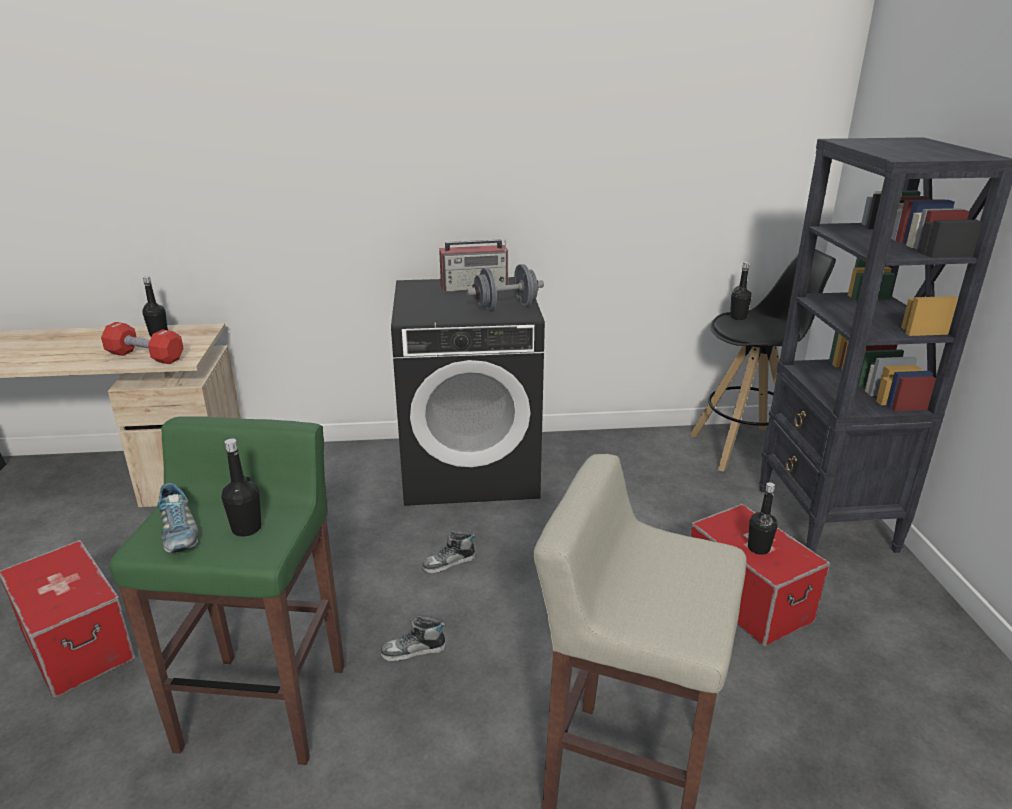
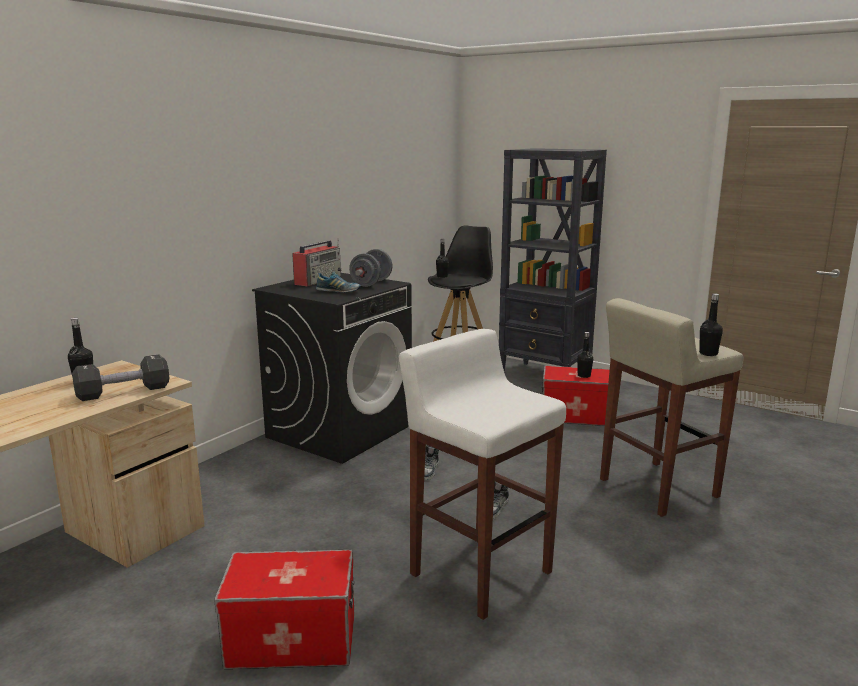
camera: 50 degrees left, 10 degrees down
(145, 356) = (123, 392): red dumbbell -> black dumbbell
(179, 533) = (487, 413): shoe -> shoe (338, 291)
(246, 528) = (509, 398): black bottle -> black bottle (708, 353)
(265, 705) = (479, 572): green stool -> white stool

